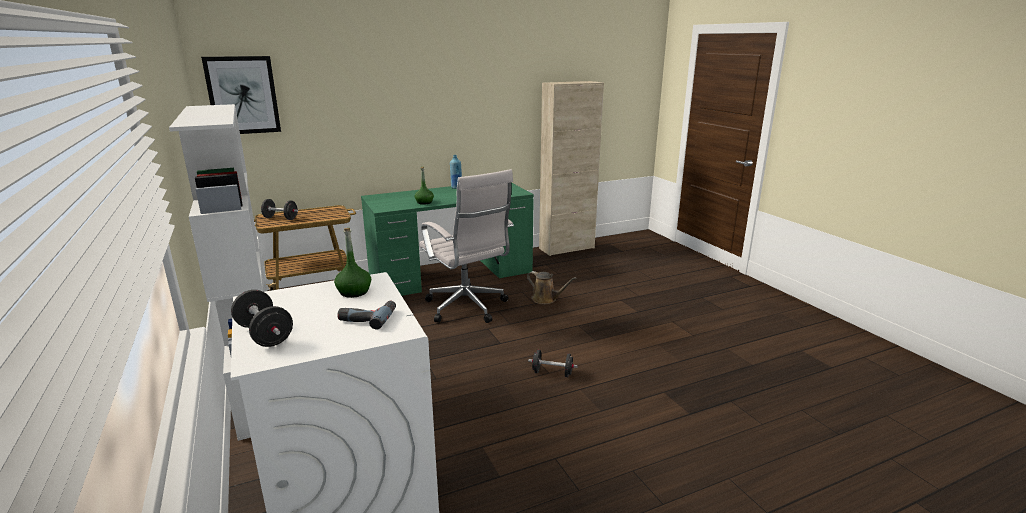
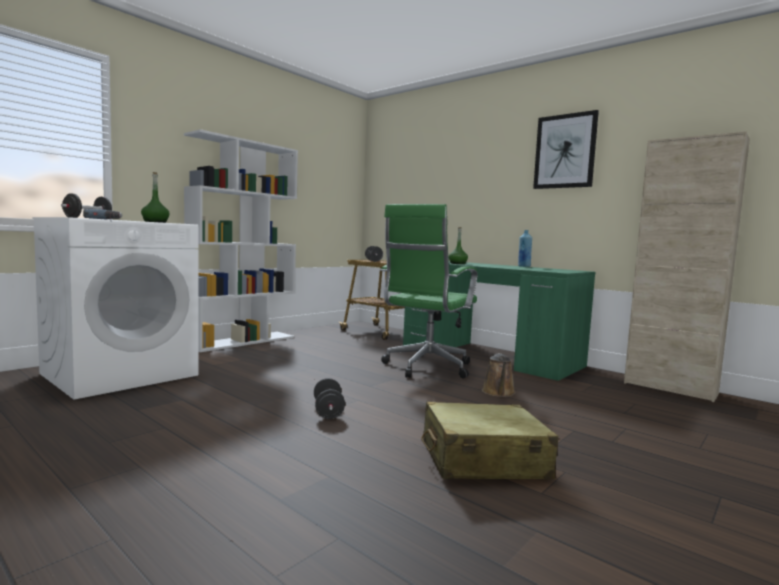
camera: 65 degrees right, 15 degrees down
(243, 95) = (386, 172): picture -> picture (565, 151)
(468, 308) = (425, 368): white office chair -> green office chair
(653, 338) = (482, 460): none -> beige suitcase

